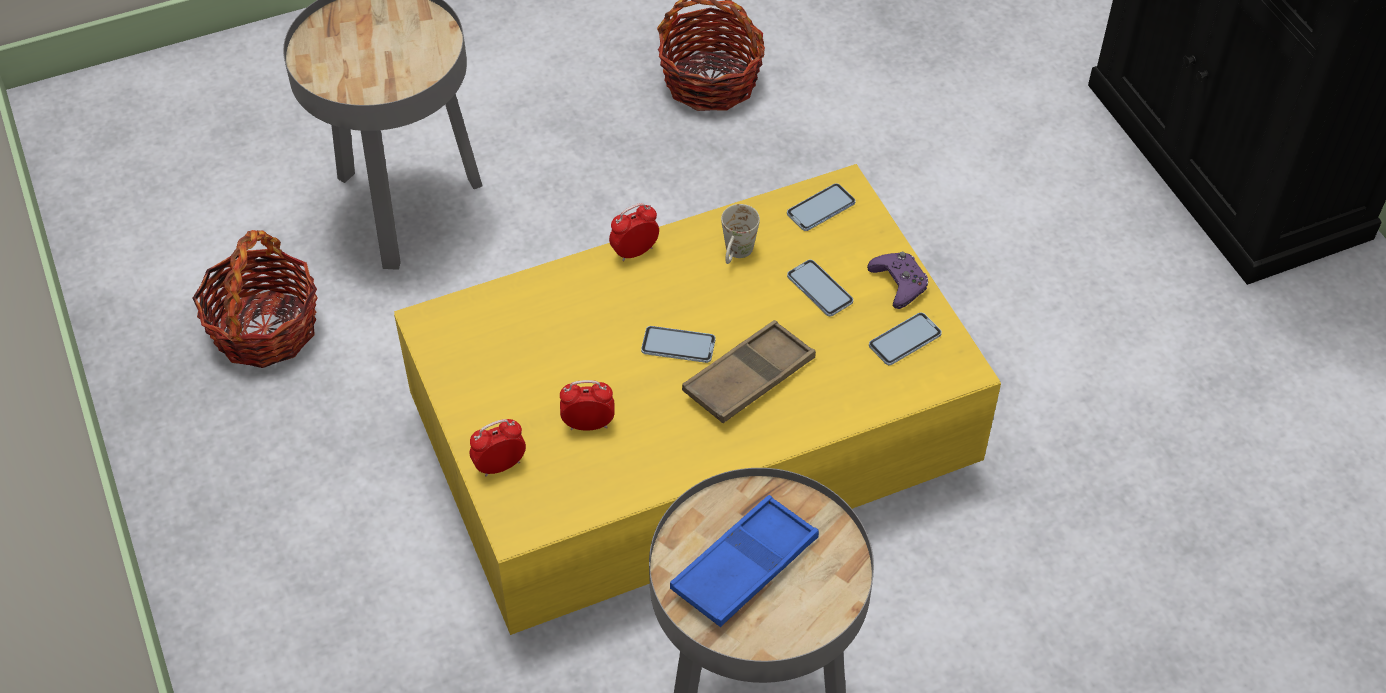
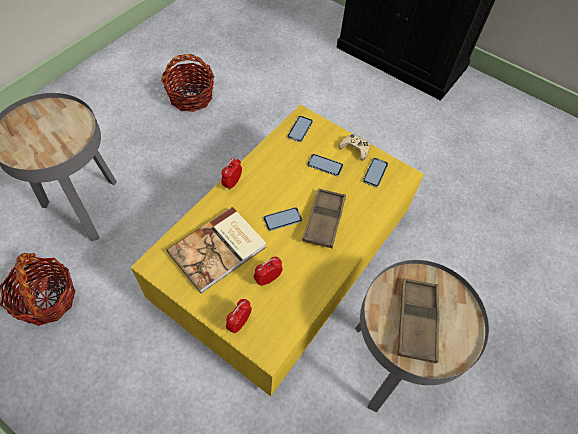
camera: 35 degrees left, 5 degrees up
(541, 347) = (219, 250): none -> book
(736, 255) = (278, 165): white mug -> none
(744, 566) = (416, 321): blue tray -> brown tray
(899, 283) = (355, 149): purple game controller -> beige game controller

